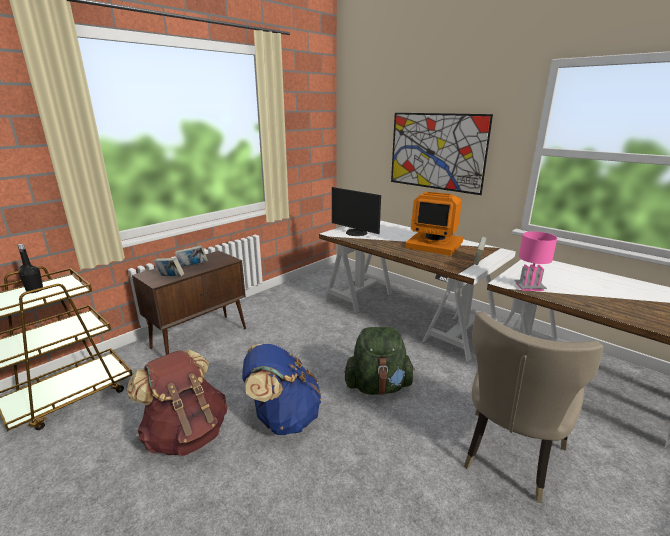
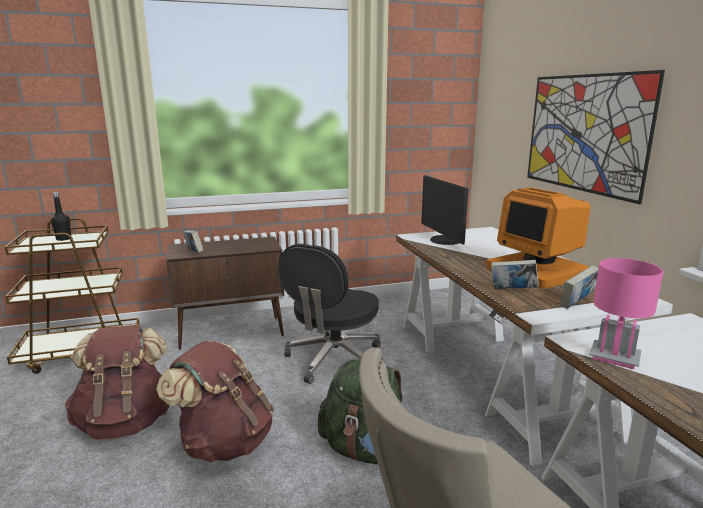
camera: 30 degrees right, 5 degrees down
(192, 266) = (228, 246): book -> book (512, 291)
(283, 418) = (224, 443): blue backpack -> brown backpack
(300, 335) = (333, 360): none -> black office chair

